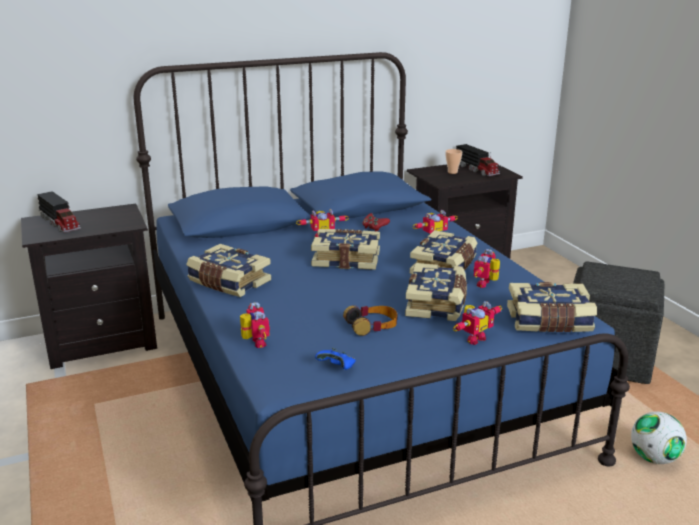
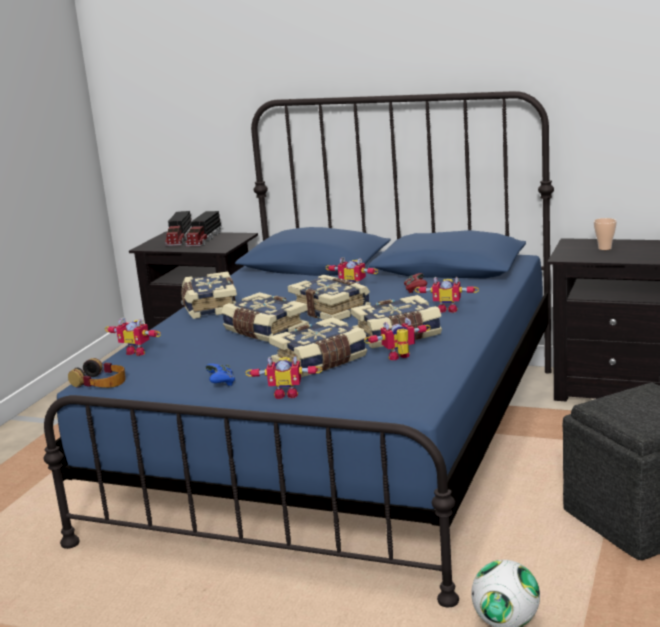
camera: 45 degrees right, 5 degrees down
(254, 343) = (138, 351): toy robot -> toy robot turned 90 degrees clockwise
(337, 368) = (150, 383): blue game controller -> blue game controller (221, 383)
(372, 325) = (236, 363): headphones -> headphones (100, 382)
(477, 169) = (641, 249): toy truck -> toy truck (204, 239)
(549, 321) = (376, 400): book -> book (264, 331)

